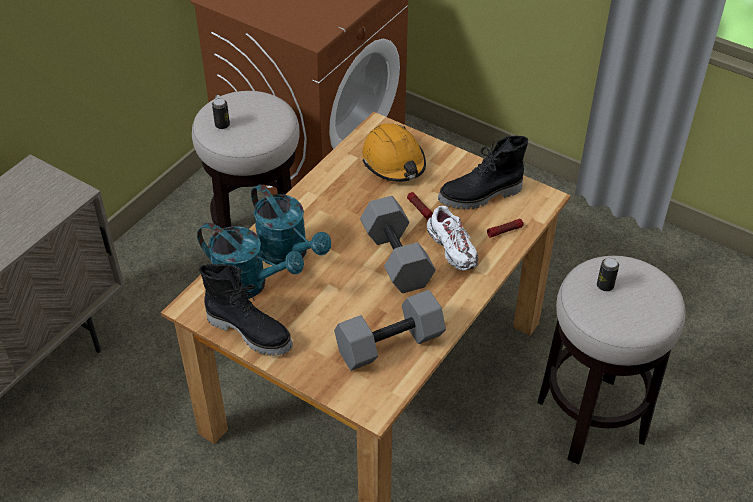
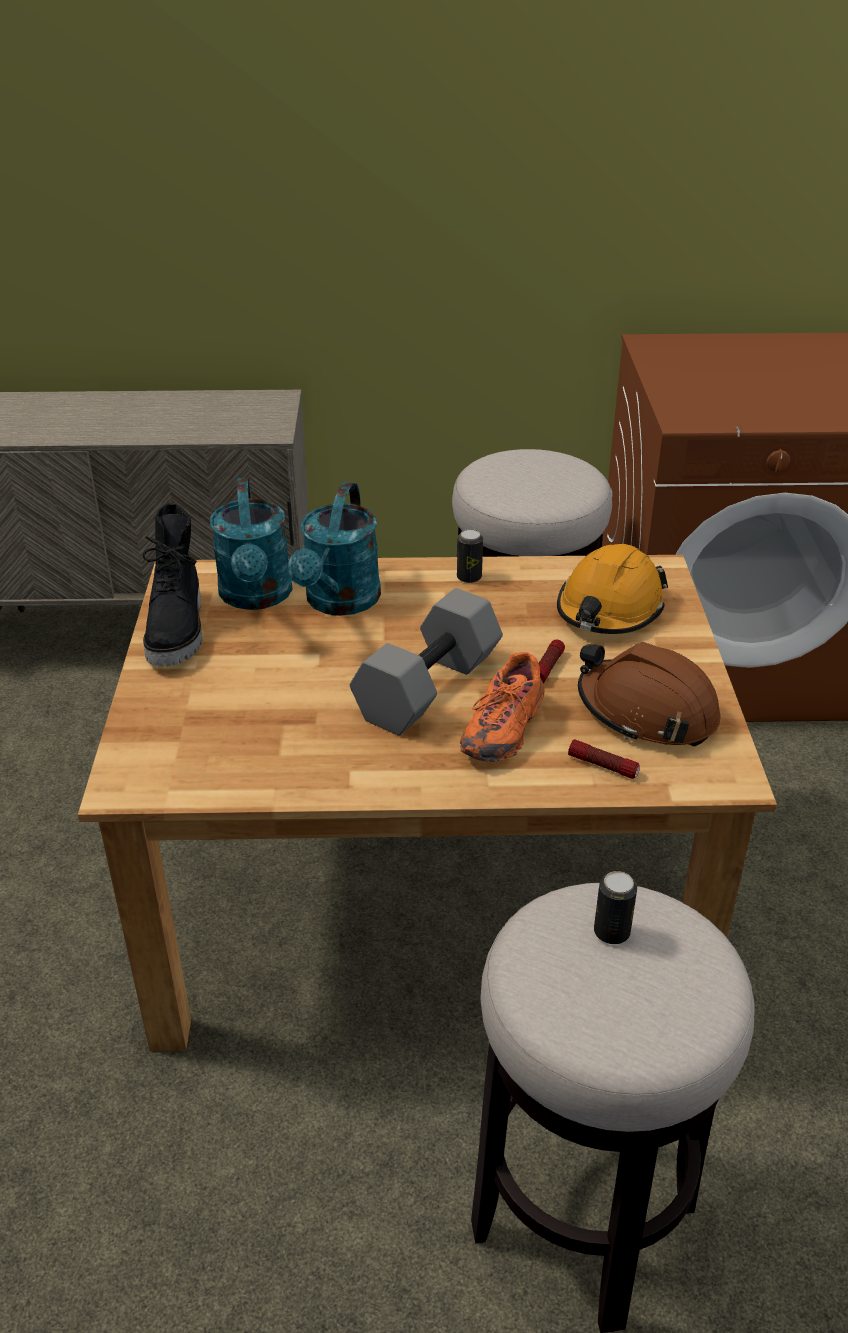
camera: 55 degrees right, 10 degrees down
(222, 125) = (499, 468): can -> can (469, 577)
(390, 342) = (260, 749): grey dumbbell -> none
(452, 249) = (503, 730): white shoe -> orange shoe
(481, 196) = (646, 712): black boot -> brown hard hat

